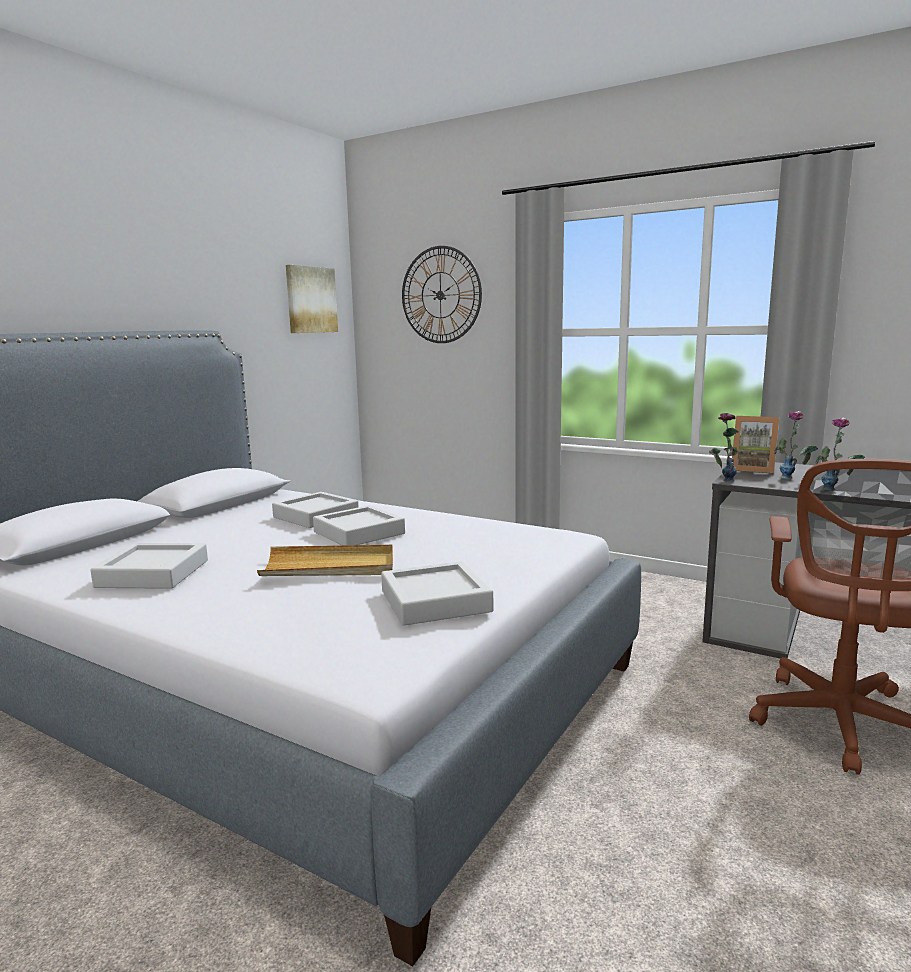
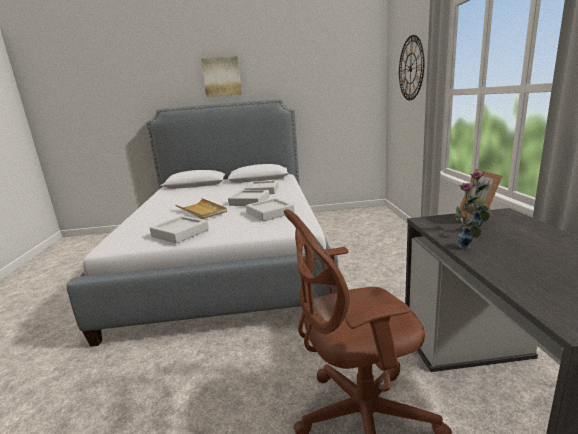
camera: 55 degrees right, 5 degrees up
(153, 573) = (174, 199): grey tray -> grey tray (270, 213)
(310, 300) = (351, 77): picture -> picture (221, 77)
(721, 481) = (417, 218): vase -> none

